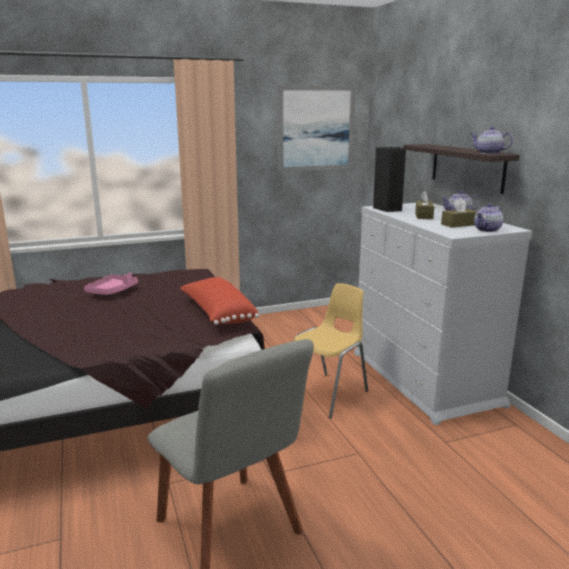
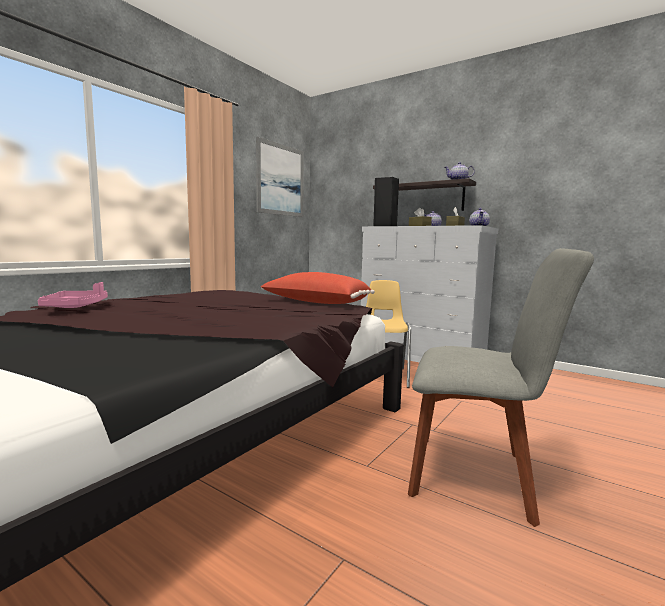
camera: 35 degrees left, 10 degrees down
(112, 291) = (172, 300): pink tray -> pink tray (76, 307)

